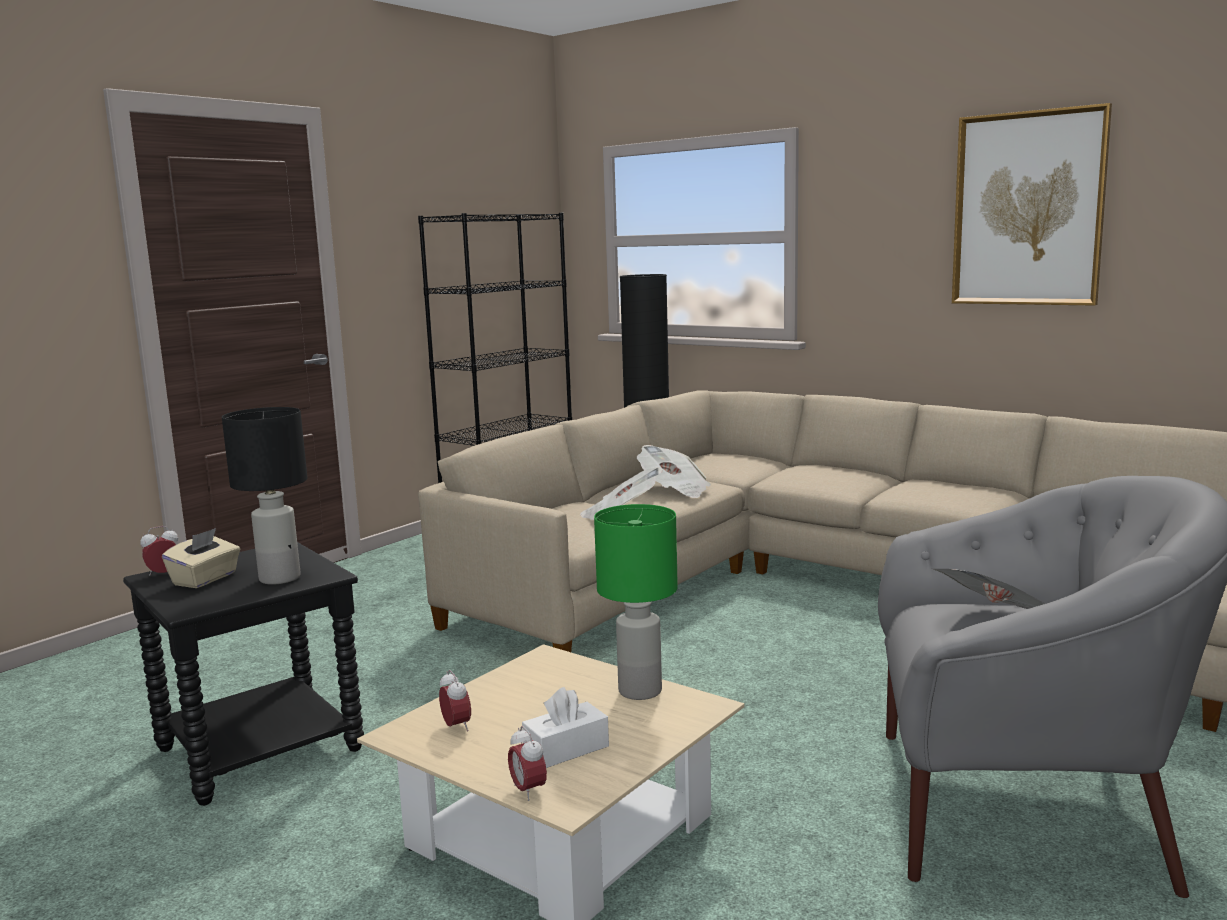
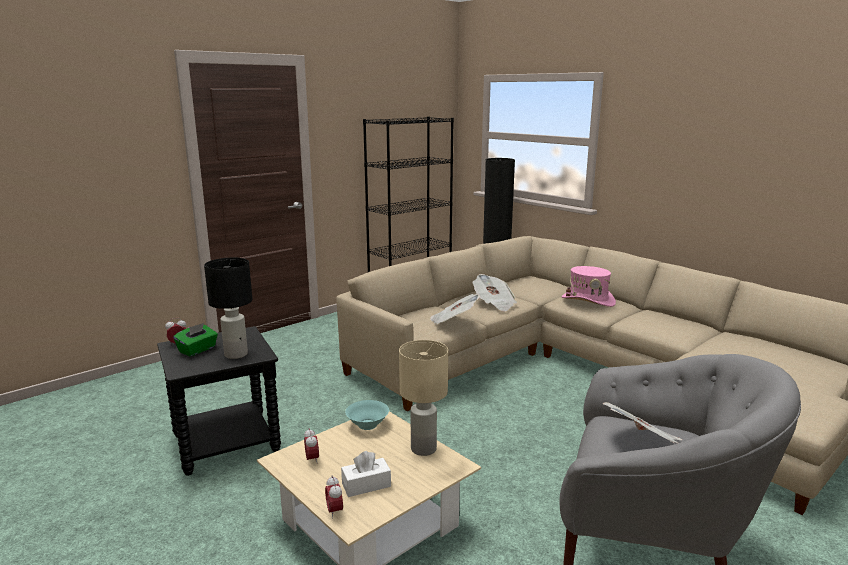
camera: 10 degrees right, 5 degrees up
(205, 579) = (197, 350): beige tissue box -> green tissue box
(530, 670) = (367, 425): none -> turquoise bowl
(639, 691) = (422, 449): green table lamp -> beige table lamp
(819, 474) = (588, 300): none -> pink hat
(1028, 209) = (747, 139): picture -> none

